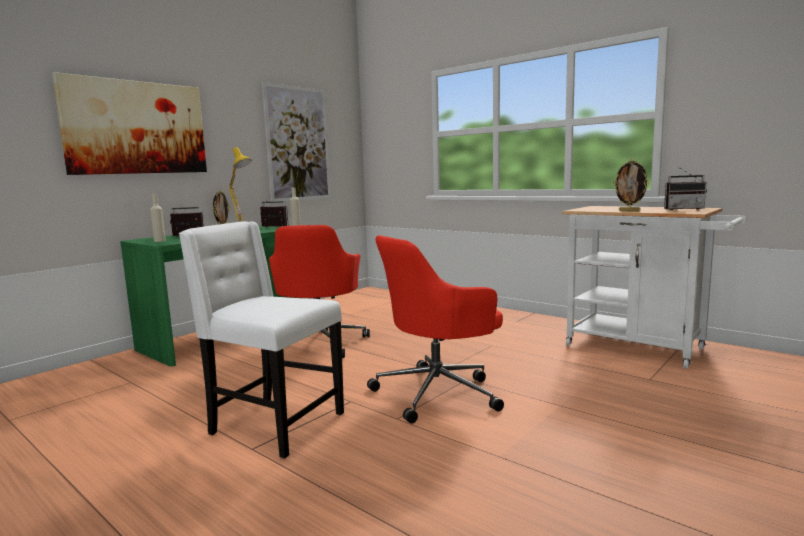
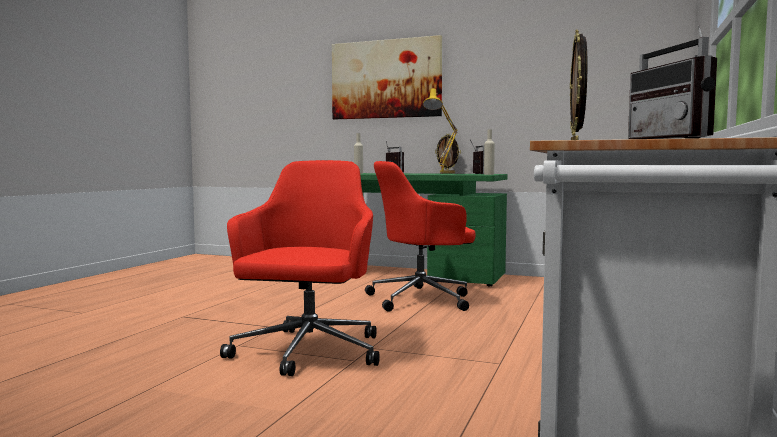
camera: 70 degrees right, 5 degrees down
(274, 424) = (224, 315): white chair -> none
(298, 144) = (564, 81): picture -> none
(438, 392) = (307, 353): red office chair -> red office chair turned 60 degrees clockwise

